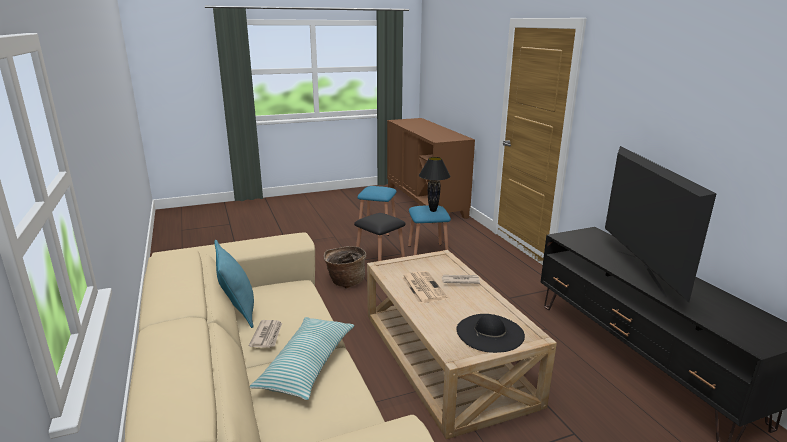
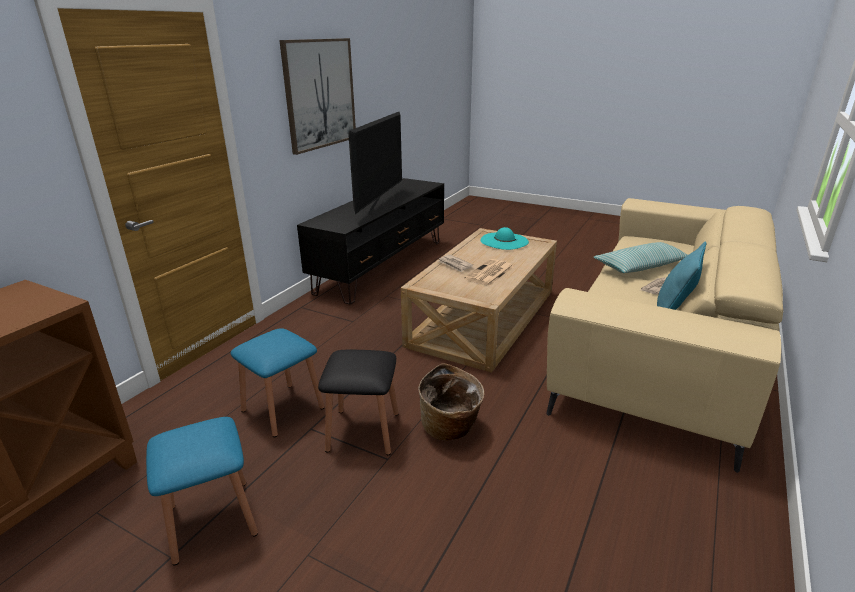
camera: 130 degrees left, 5 degrees up
(433, 210) = (280, 335): black table lamp -> none
(490, 332) = (504, 241): black hat -> turquoise hat
(637, 272) = (380, 205): television -> television turned 150 degrees clockwise
(668, 120) = (320, 94): none -> picture

